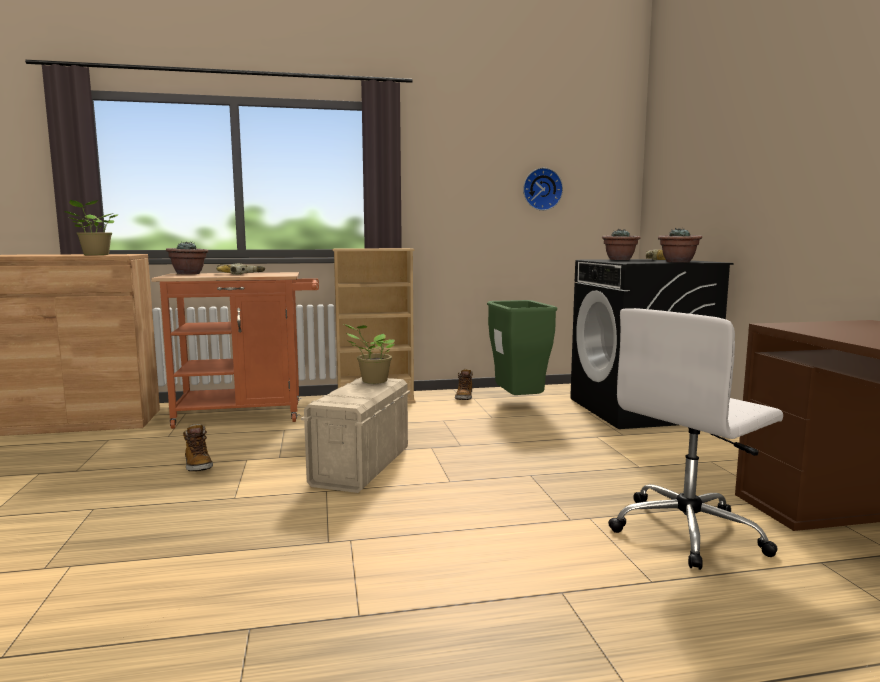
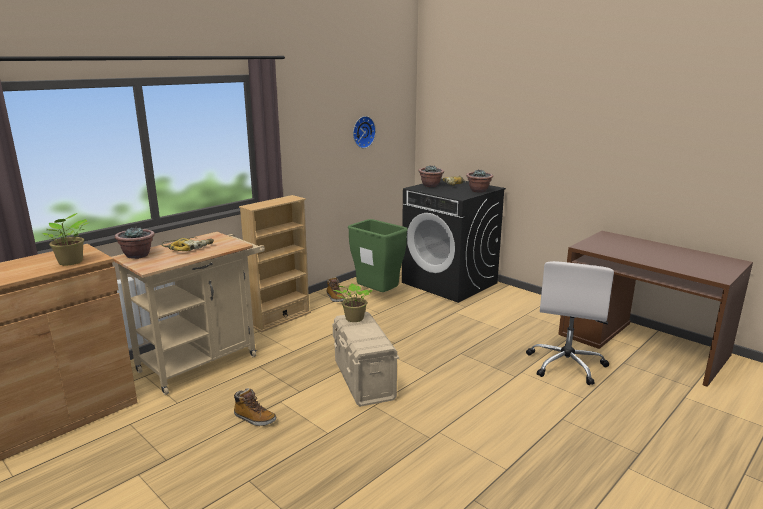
camera: 35 degrees left, 10 degrees up
(248, 414) = (204, 361): orange cart -> beige cart

